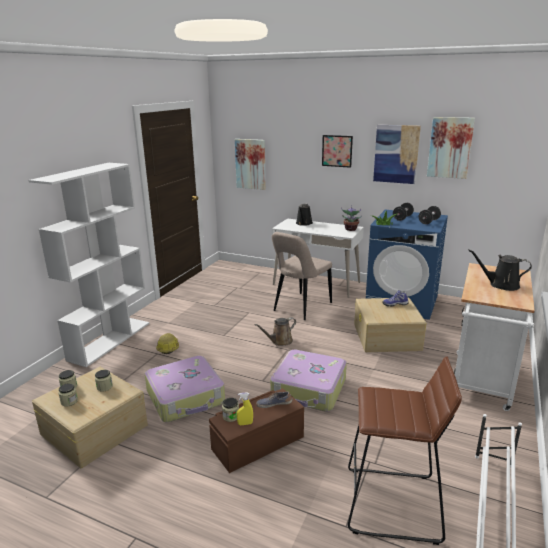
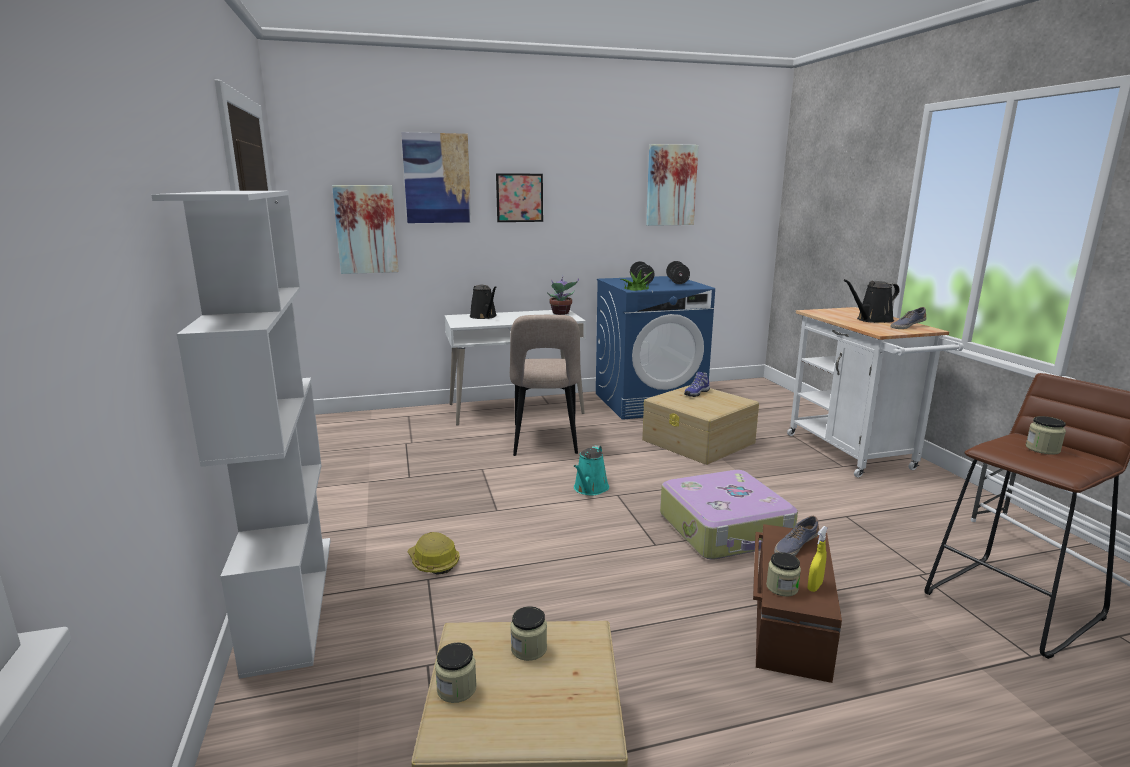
camera: 40 degrees left, 5 degrees down
(69, 401) = (509, 712): jar -> jar (1042, 449)
(186, 397) = (593, 618): suitcase -> none
(279, 341) = (590, 489): brown watering can -> turquoise watering can
(396, 154) = (605, 197): picture -> picture (437, 178)
(510, 297) = (907, 326): none -> shoe

